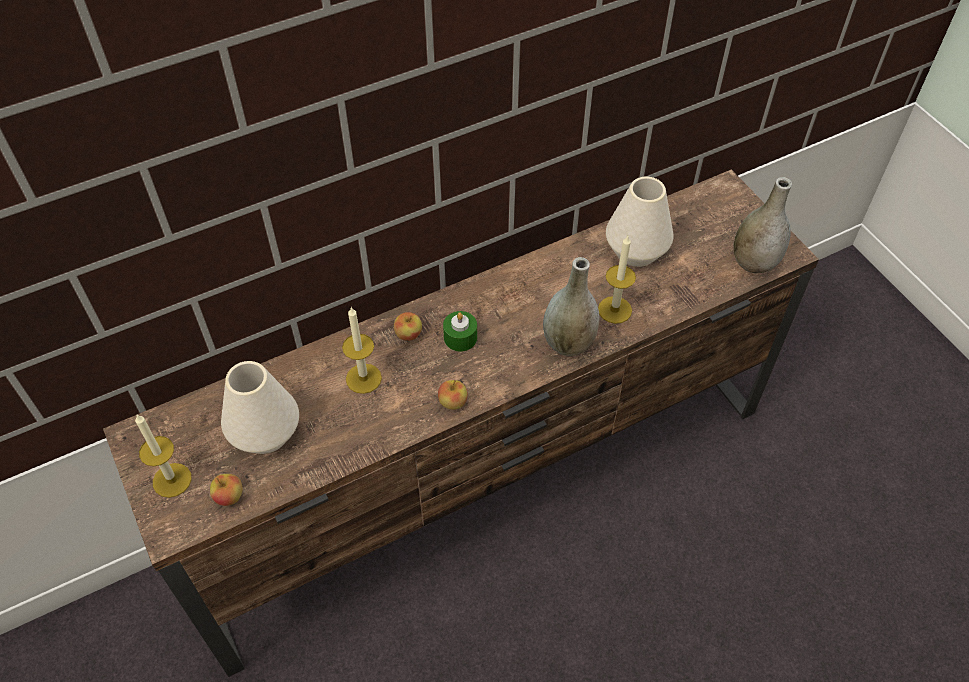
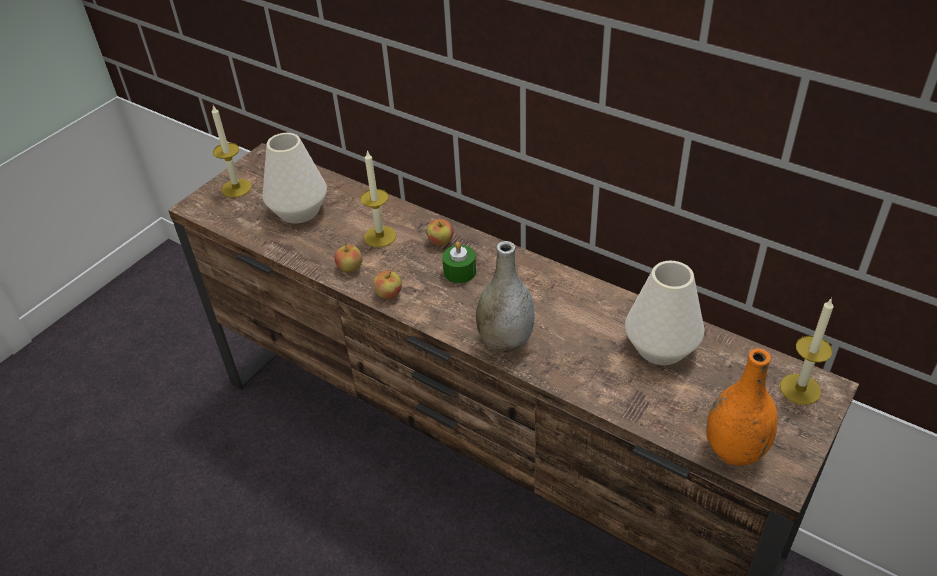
camera: 65 degrees right, 10 degrees down
(229, 497) = (236, 218): apple -> apple (350, 268)
(614, 310) = (571, 359): candle -> candle (800, 389)
(754, 263) = (734, 450): grey vase -> orange vase

